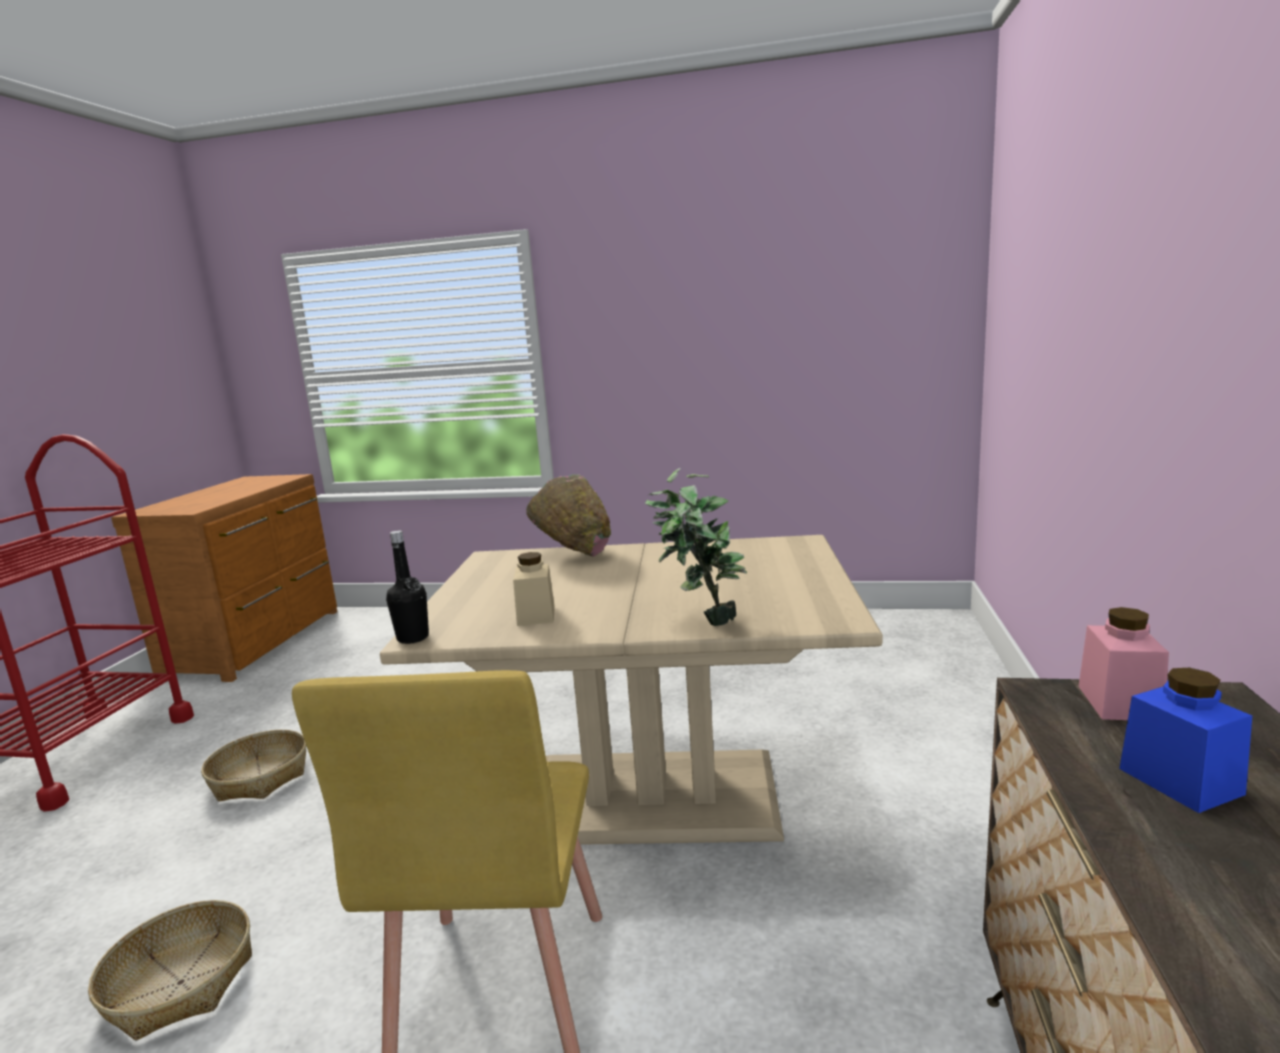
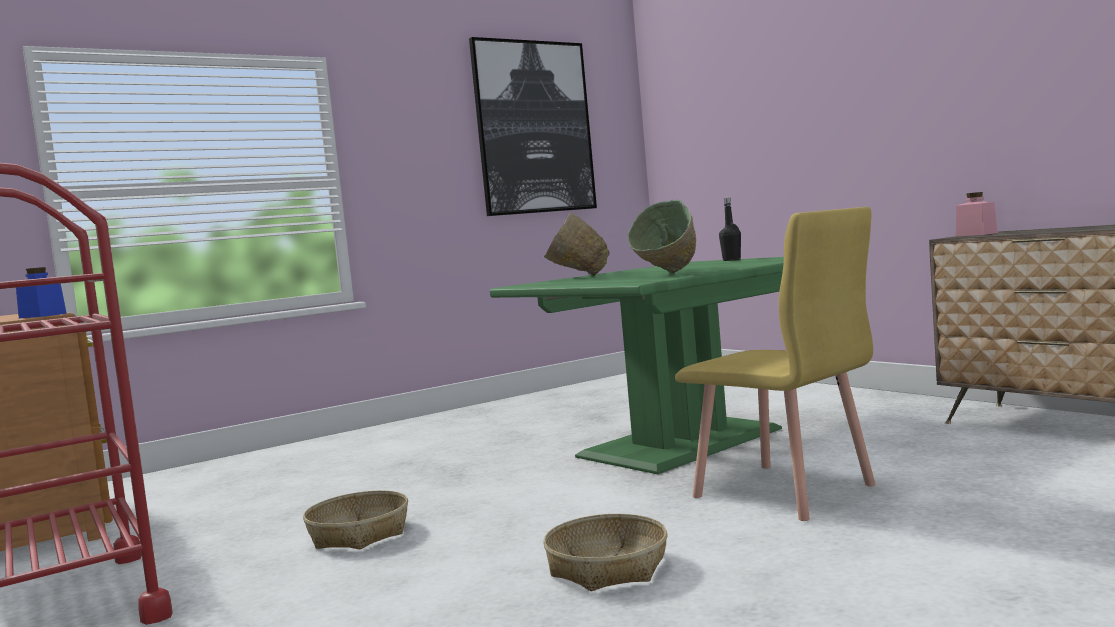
camera: 45 degrees left, 10 degrees down
(413, 638) = (637, 282): black bottle -> black bottle (731, 260)
(536, 615) = (669, 274): beige jar -> green bowl
(652, 798) = (683, 443): beige dining table -> green dining table
(702, 622) = (761, 263): potted plant -> none
(790, 288) = (534, 127): none -> picture
(1180, 781) = (1035, 231): blue jar -> blue jar (42, 316)

